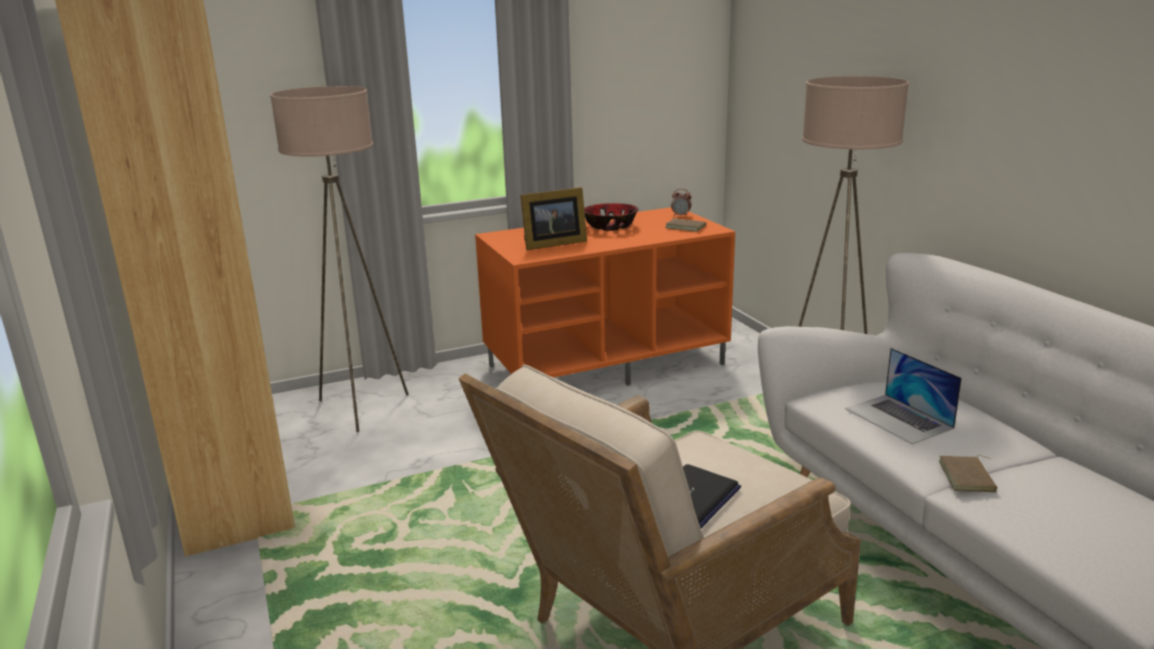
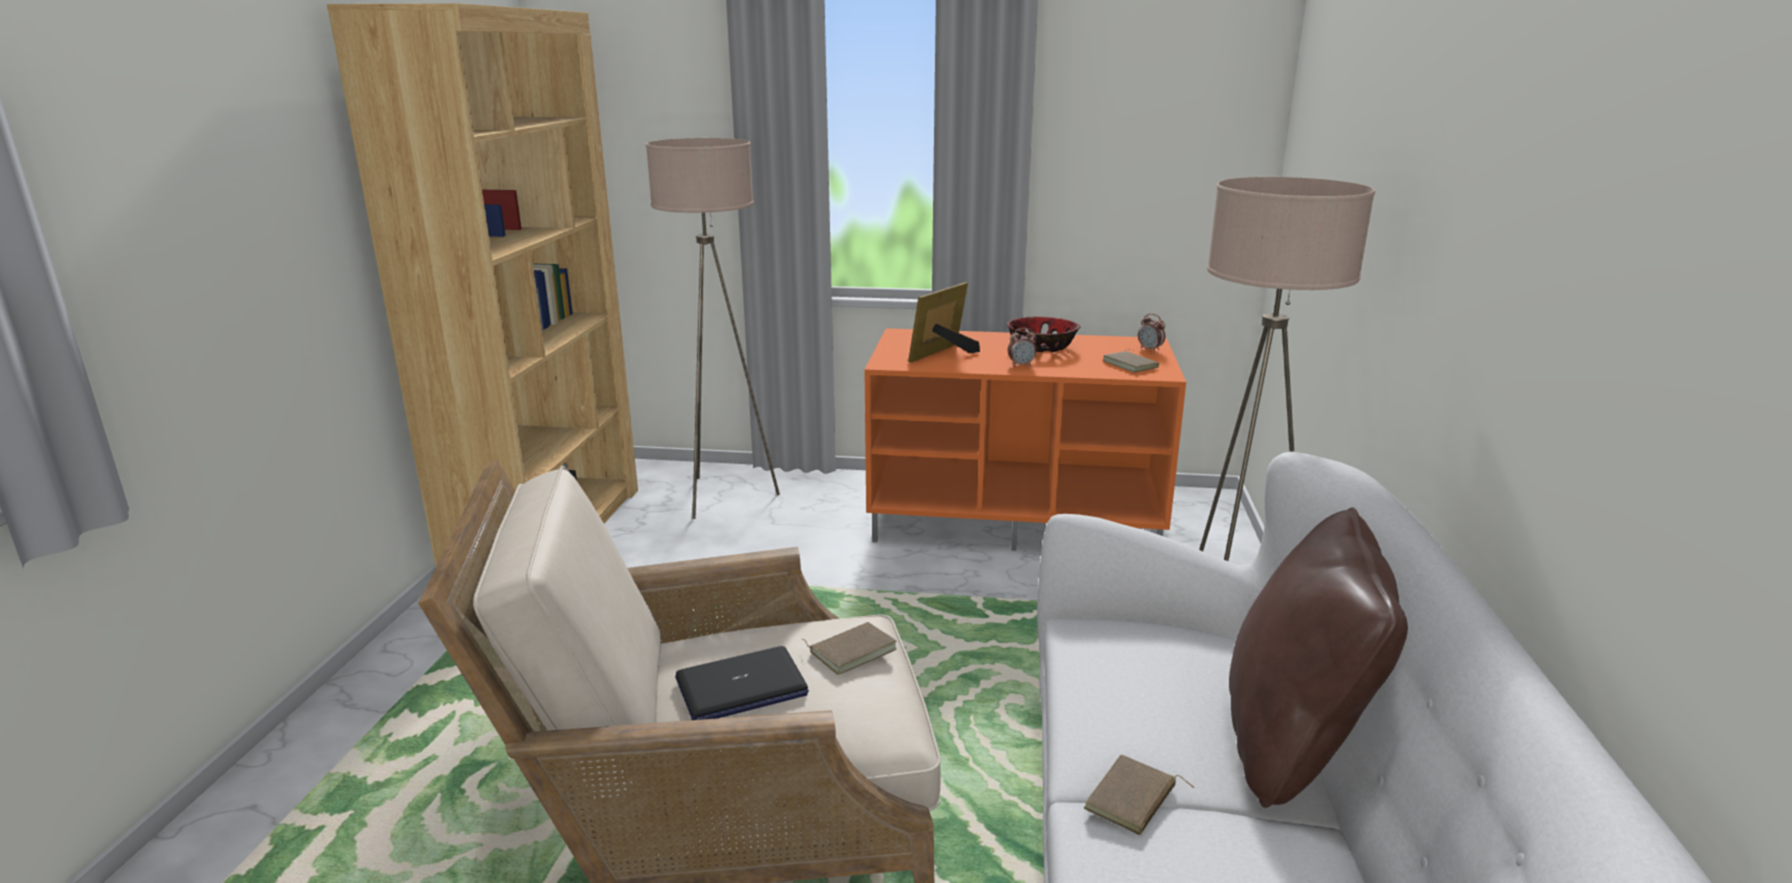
camera: 30 degrees right, 0 degrees up
(551, 244) = (943, 354): picture frame -> picture frame turned 120 degrees clockwise
(618, 241) = (1021, 365): none -> alarm clock
(723, 454) = (852, 650): none -> brown book
(898, 418) = (1150, 686): laptop -> none
(995, 423) = (1292, 743): none -> brown pillow

